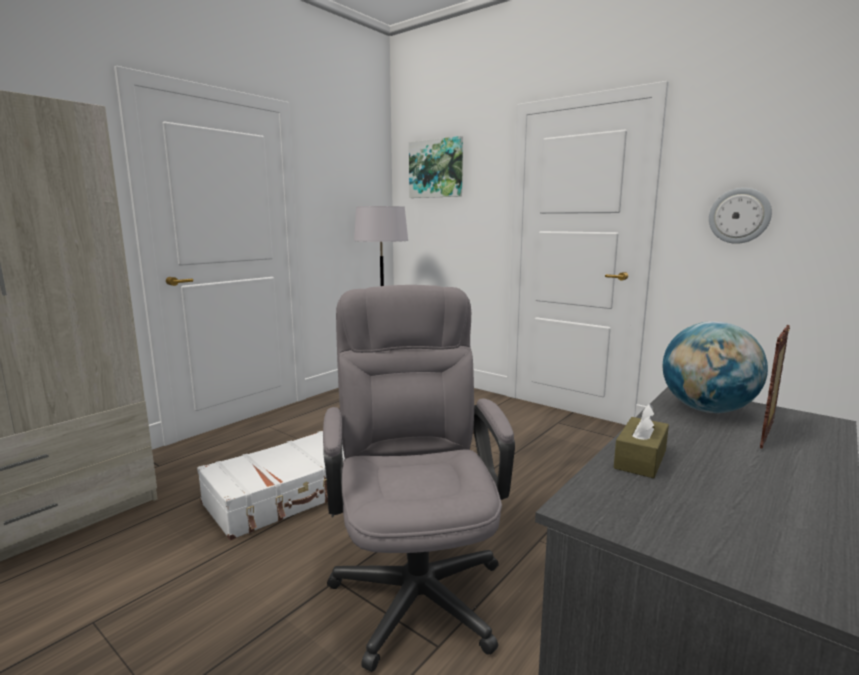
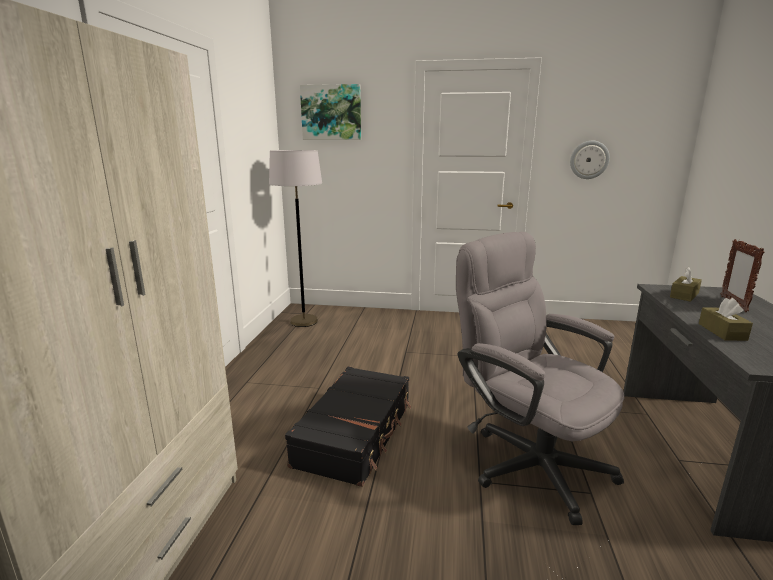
camera: 30 degrees left, 5 degrees up
(290, 494) = (356, 433): white suitcase -> black suitcase
(706, 410) = (684, 295): globe -> brown tissue box

